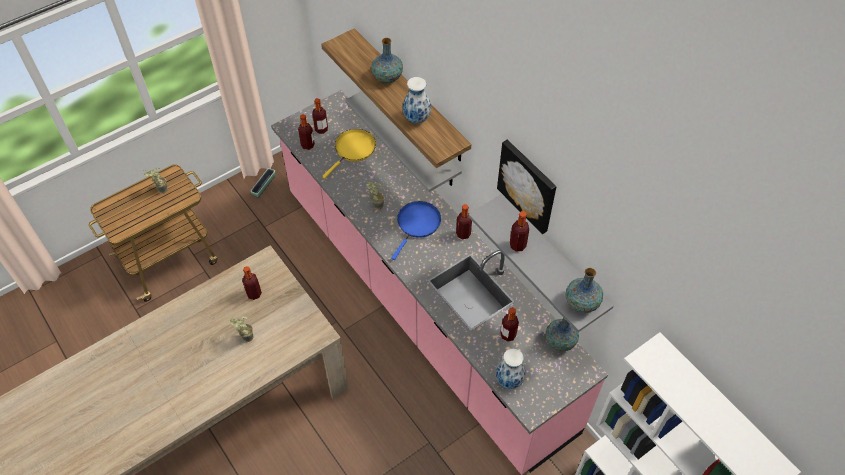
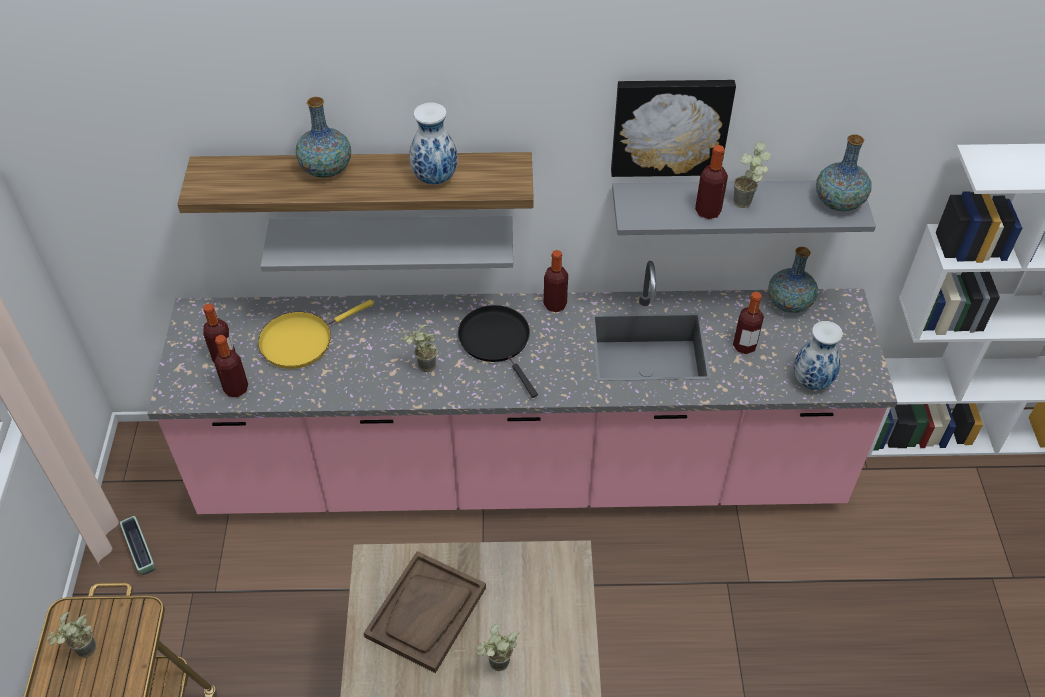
camera: 55 degrees left, 5 degrees down
(254, 294) = (426, 612): bottle -> brown tray
(353, 149) = (301, 341): yellow frying pan -> yellow frying pan turned 105 degrees counterclockwise
(417, 224) = (497, 341): blue frying pan -> black frying pan
(539, 260) = (746, 205): none -> potted plant

